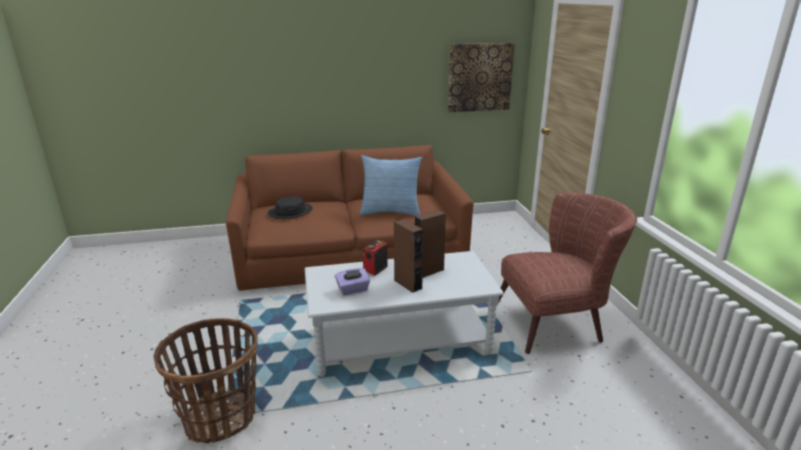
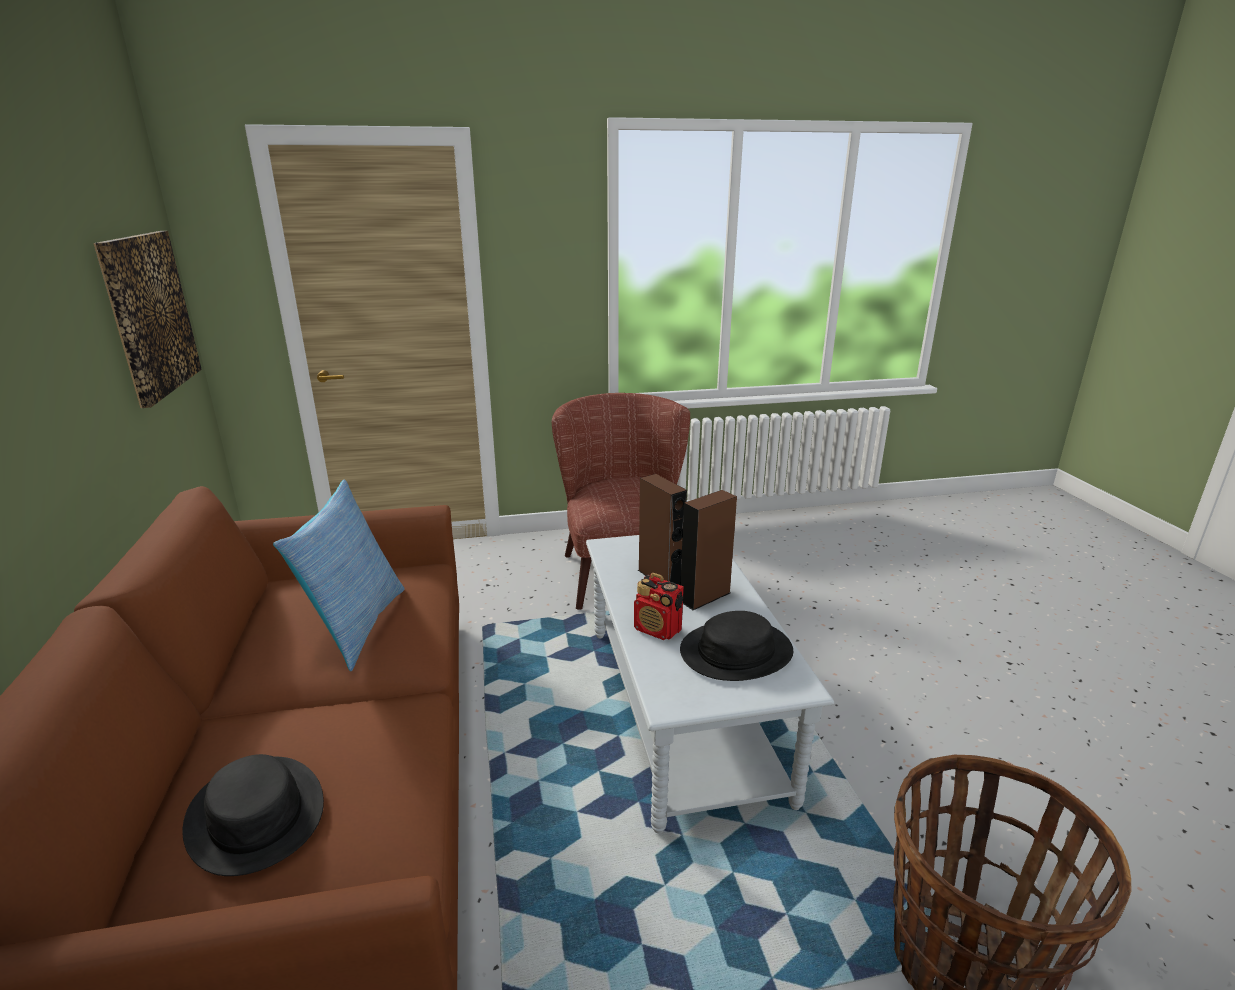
camera: 90 degrees left, 0 degrees up
(353, 290) = (735, 651): purple tissue box -> black hat

